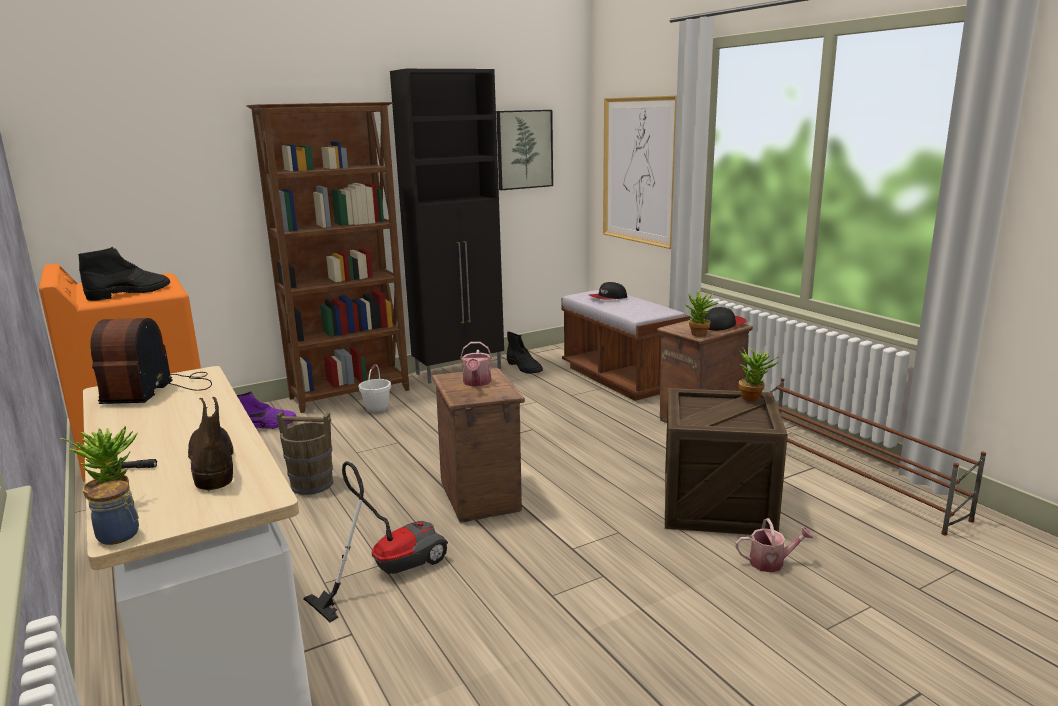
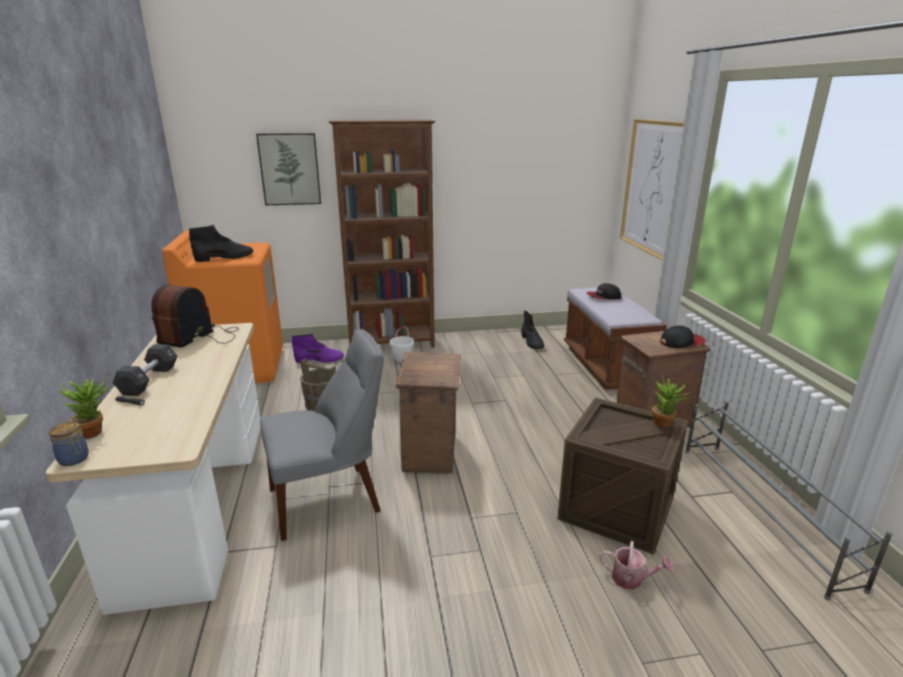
camera: 20 degrees right, 5 degrees up
(134, 442) = (149, 380): none -> black dumbbell
(212, 463) = (175, 410): brown boot -> none
(388, 570) = (330, 499): vacuum cleaner -> grey chair
(460, 371) = (481, 337): black cabinet -> none
(476, 383) = (431, 366): watering can -> none
(524, 149) = (557, 161): picture -> picture (290, 169)
(699, 335) = (652, 350): potted plant -> none
(850, 478) = (762, 511): brown shoe rack -> grey shoe rack

